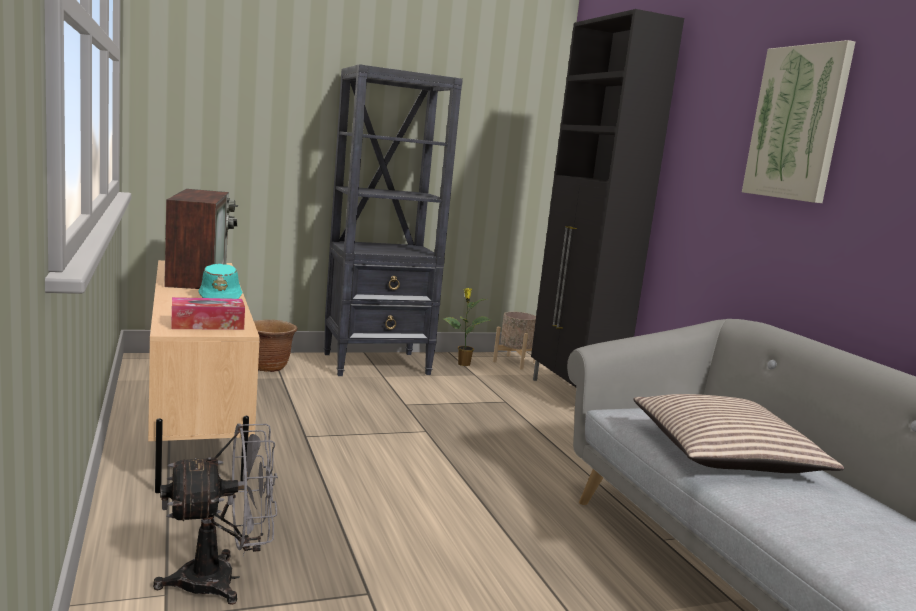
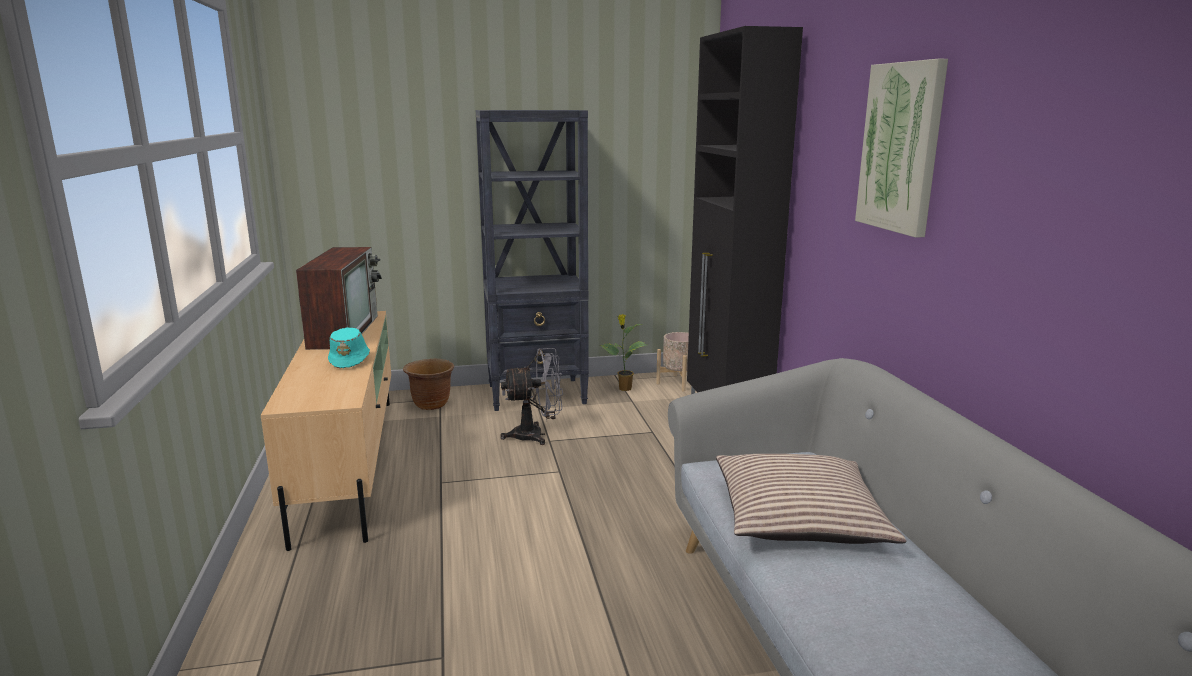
camera: 10 degrees right, 5 degrees up
(207, 324) = (320, 395): tissue box -> none
(222, 580) = (315, 643): grey fan -> grey fan (536, 435)

